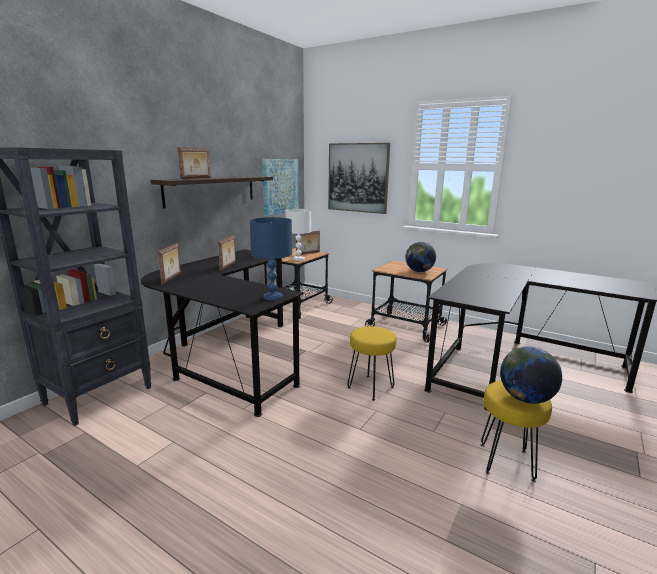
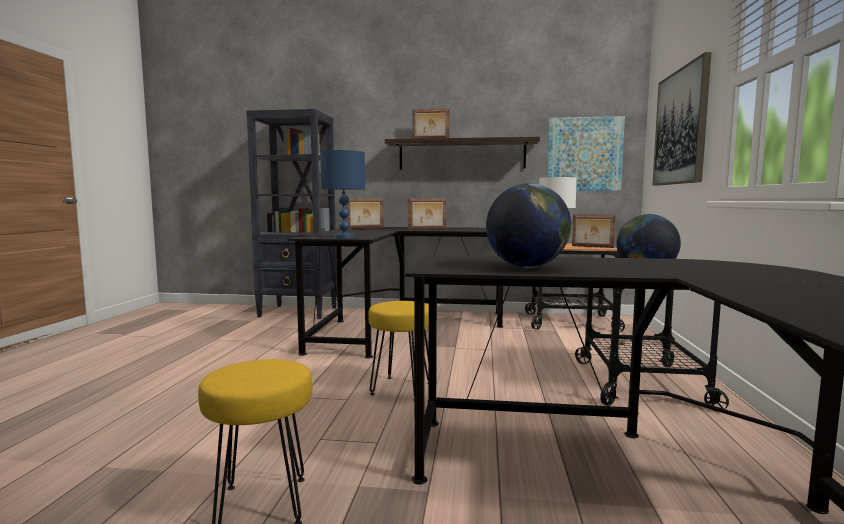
camera: 65 degrees right, 10 degrees down
(525, 399) = (240, 376): globe -> globe (526, 267)

